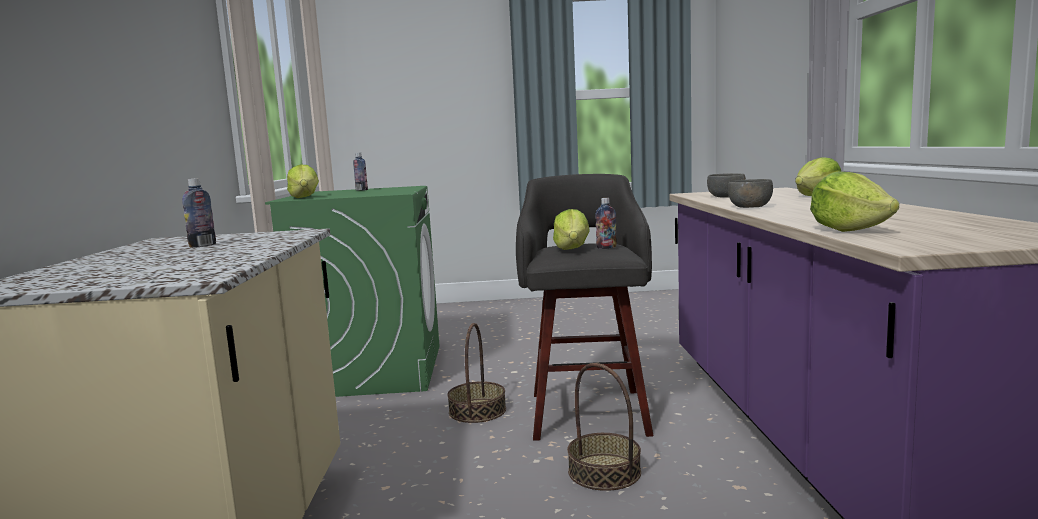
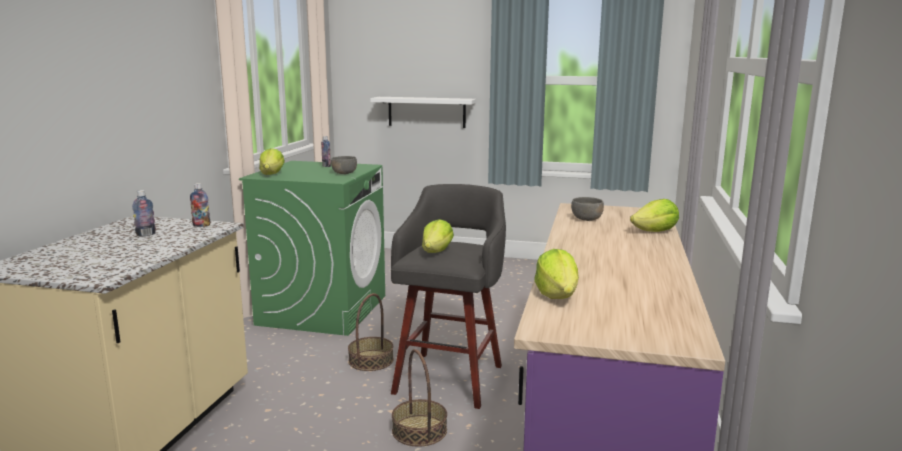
camera: 15 degrees right, 5 degrees up
(440, 140) = (426, 112): none -> white shelf
(606, 247) = (463, 254): bottle -> bottle (201, 225)
(750, 207) = (568, 242): grey bowl -> grey bowl (344, 173)

